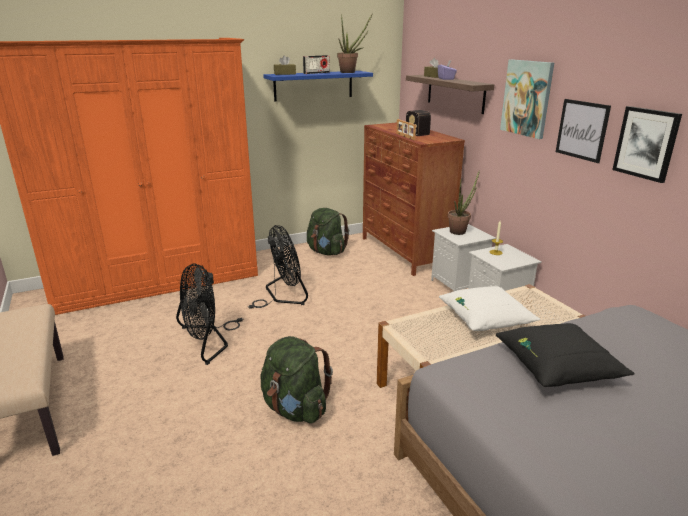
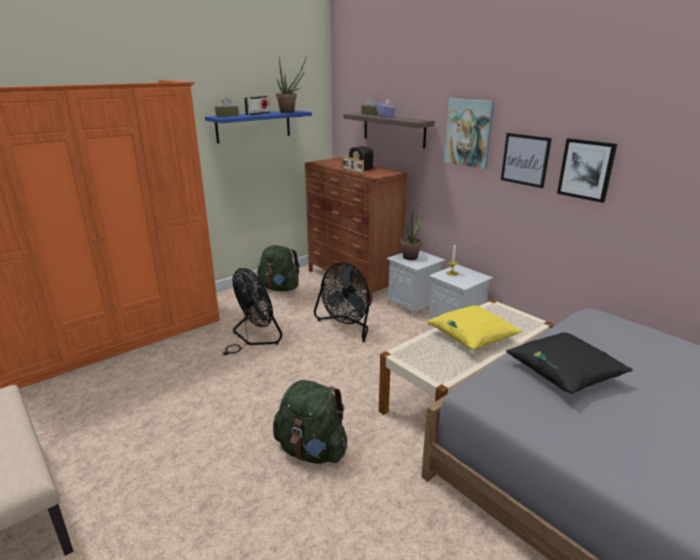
camera: 15 degrees left, 0 degrees up
(209, 339) = (194, 393): black fan -> black fan (347, 325)
(485, 320) = (472, 337): white pillow -> yellow pillow

